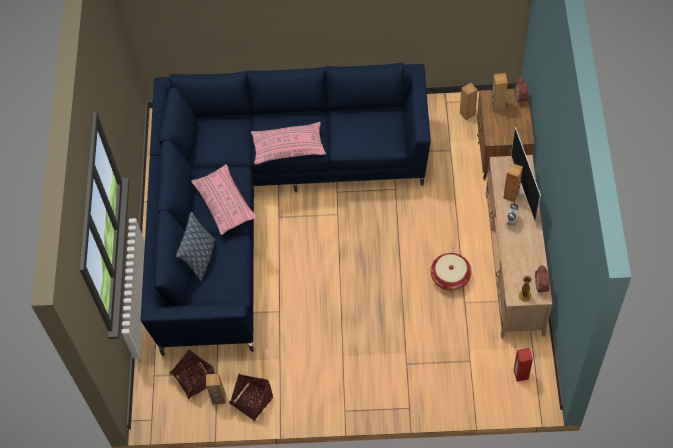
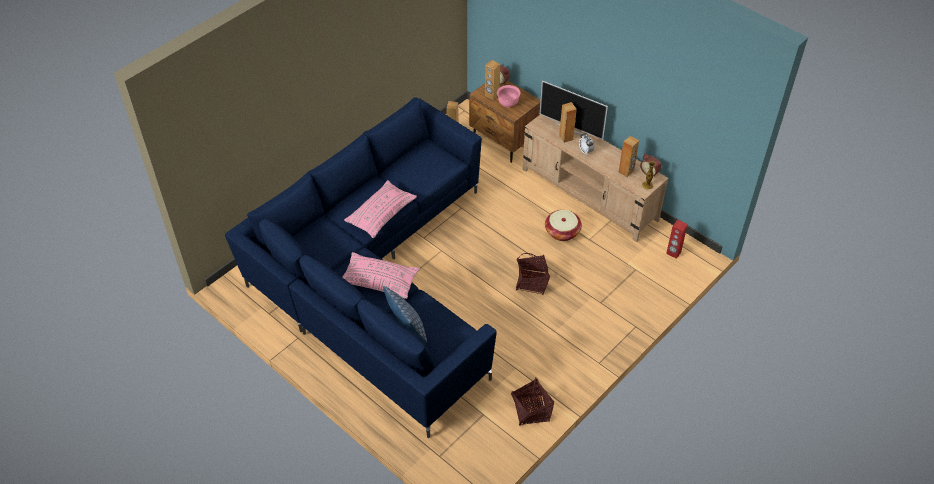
camera: 50 degrees left, 10 degrees down
(194, 380) = (474, 433): basket -> basket (532, 282)
(219, 398) = (506, 429): brown speaker -> brown speaker (626, 171)
(501, 124) = (508, 103): none -> pink bowl

